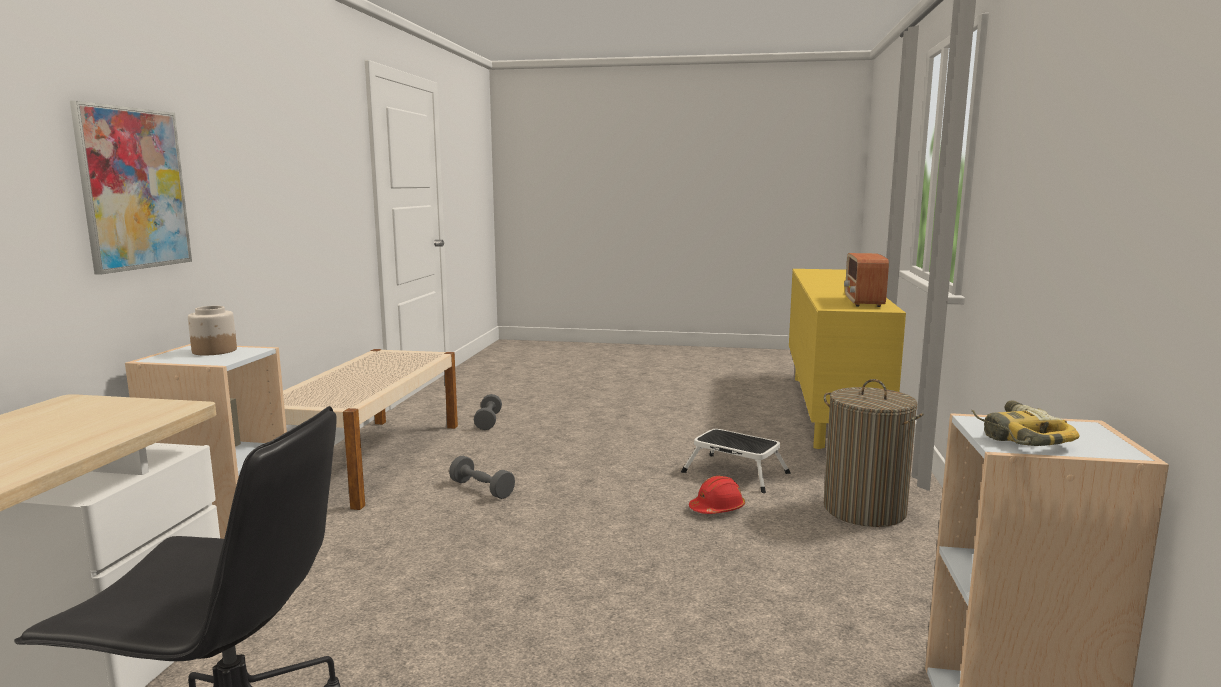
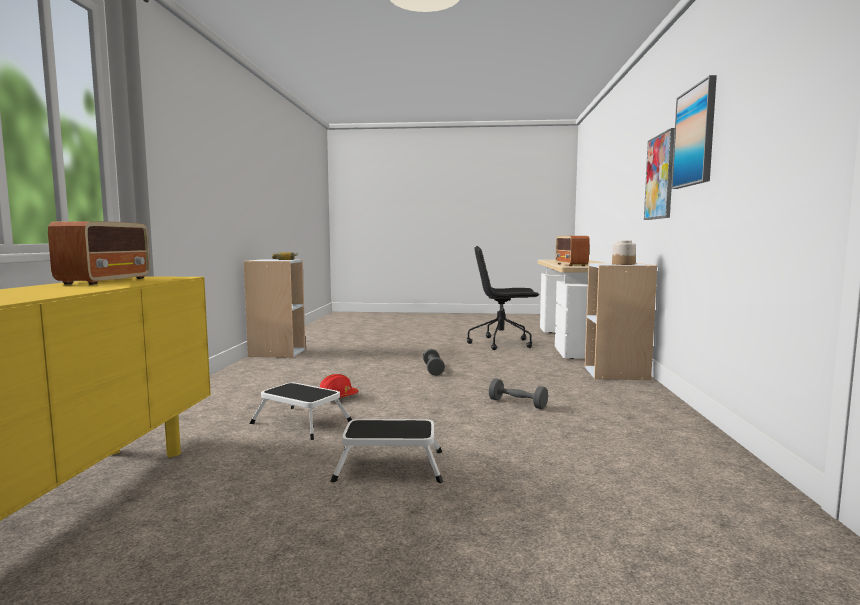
camera: 175 degrees right, 5 degrees down
(110, 426) = (571, 265): none -> radio
(227, 148) = (695, 136): none -> picture
(369, 459) = (658, 424): beige bench -> none
(488, 421) = (615, 484): grey dumbbell -> grey dumbbell (433, 370)
(638, 435) = (390, 465): none -> black step ladder
(864, 510) = (229, 399): laundry basket -> none

